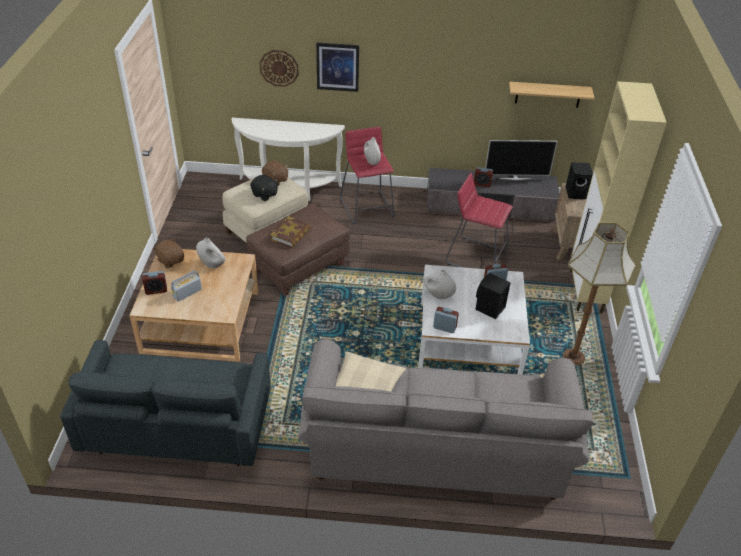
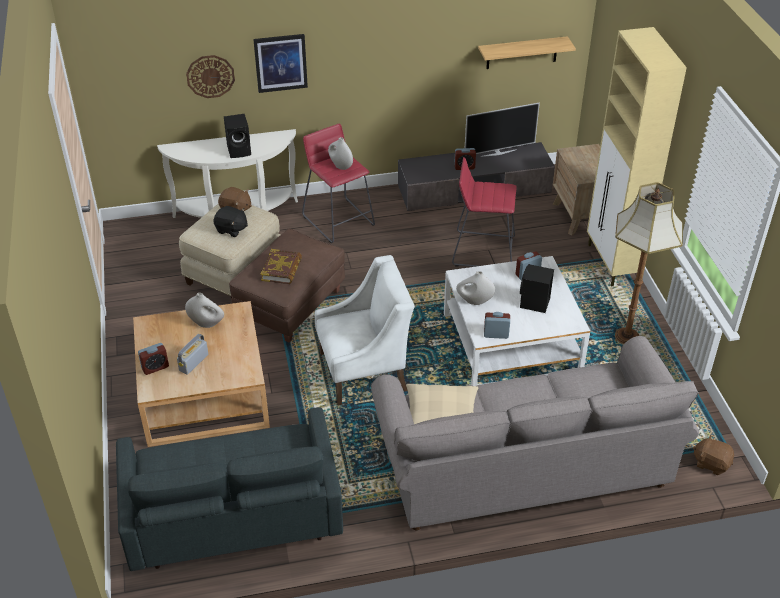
camera: 15 degrees left, 0 degrees up
(171, 260) = (155, 330): brown plush toy -> brown plush toy (711, 463)
(335, 334) = (364, 371): none -> white armchair
(576, 193) = (577, 157): black speaker -> black speaker (240, 150)

